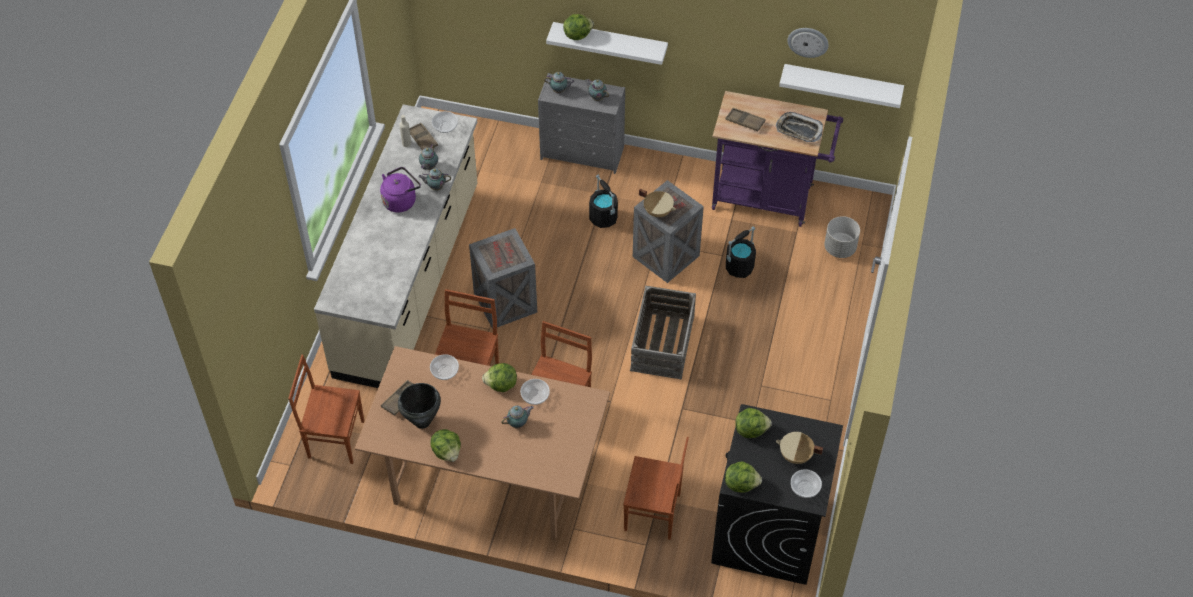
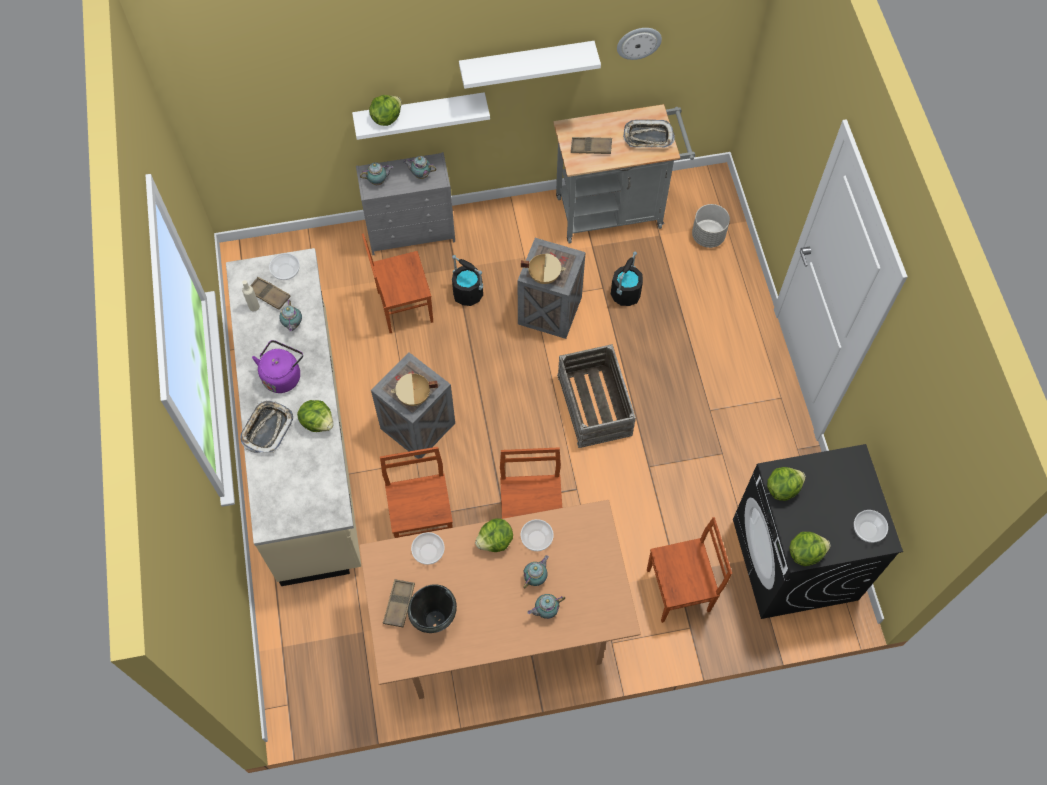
camera: 25 degrees left, 10 degrees up
(335, 438) = (320, 652): brown chair -> brown chair (403, 306)
(368, 233) = (267, 429): none -> tray
(435, 187) = (312, 345): teapot -> teapot (545, 610)
(447, 452) = (479, 643): lettuce -> lettuce (318, 422)
(769, 198) = (616, 210): purple cart -> grey cart
(795, 456) = (840, 498): beige cooking pot -> beige cooking pot (414, 397)
(842, 85) = (676, 75): white shelf -> white shelf (526, 63)

